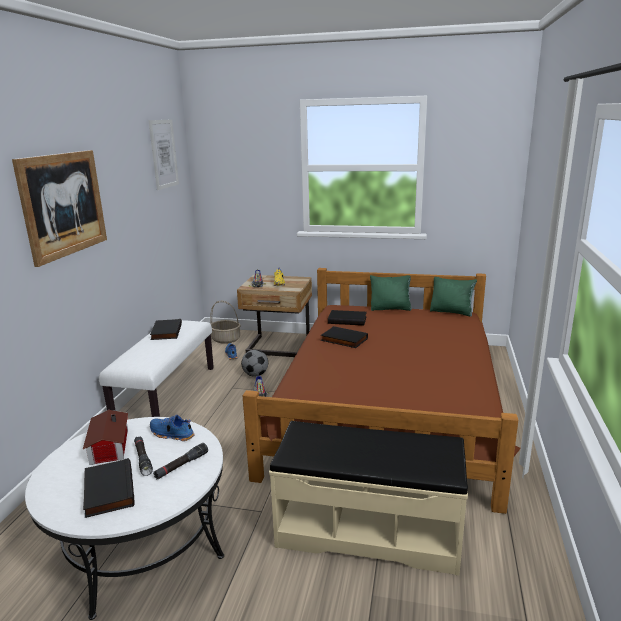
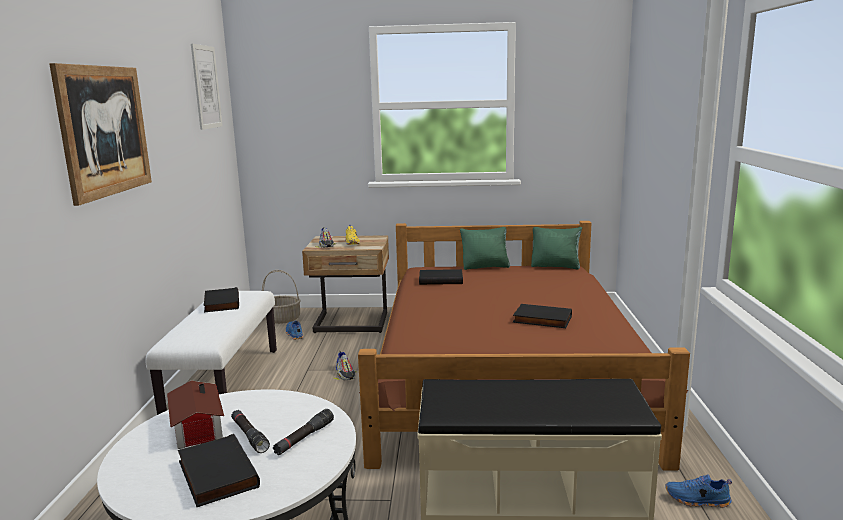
camera: 10 degrees left, 5 degrees down
(171, 434) = (276, 407): blue shoe -> blue shoe (697, 500)
(255, 374) = (332, 353): football -> none
(343, 340) = (445, 299): black book -> black book (541, 320)

